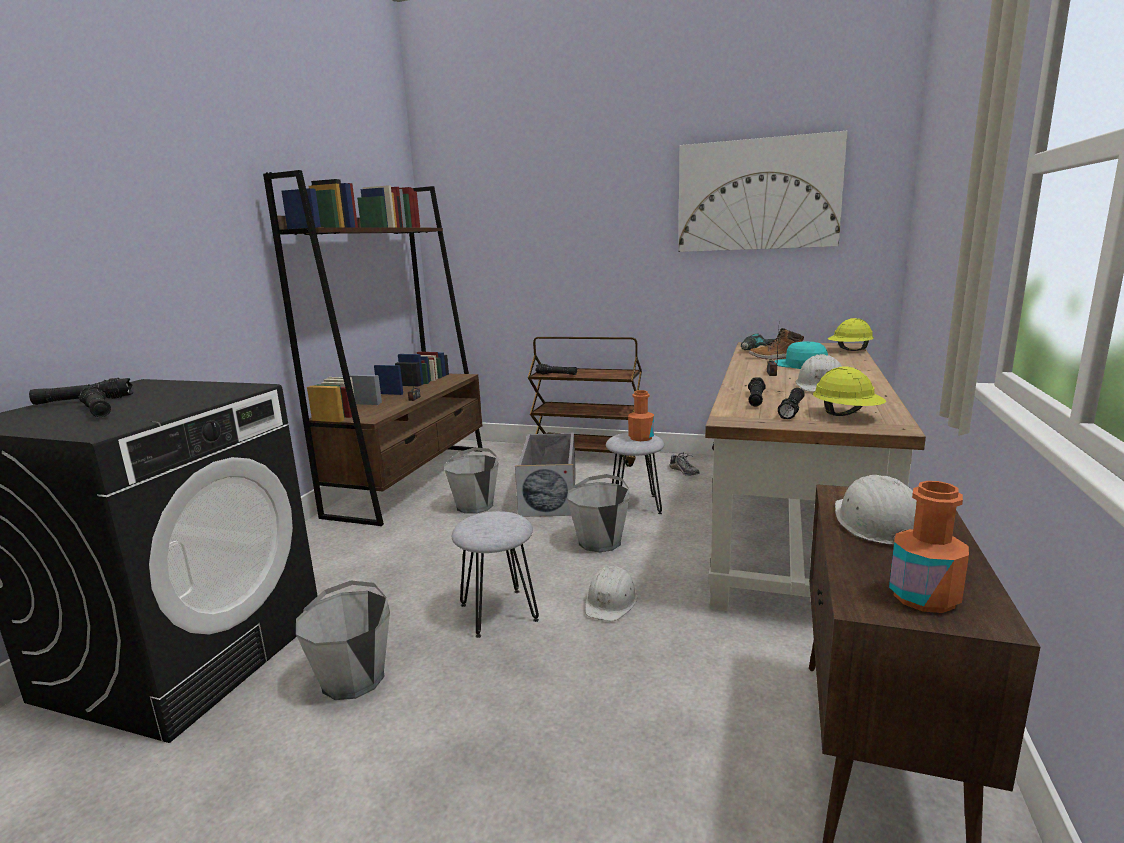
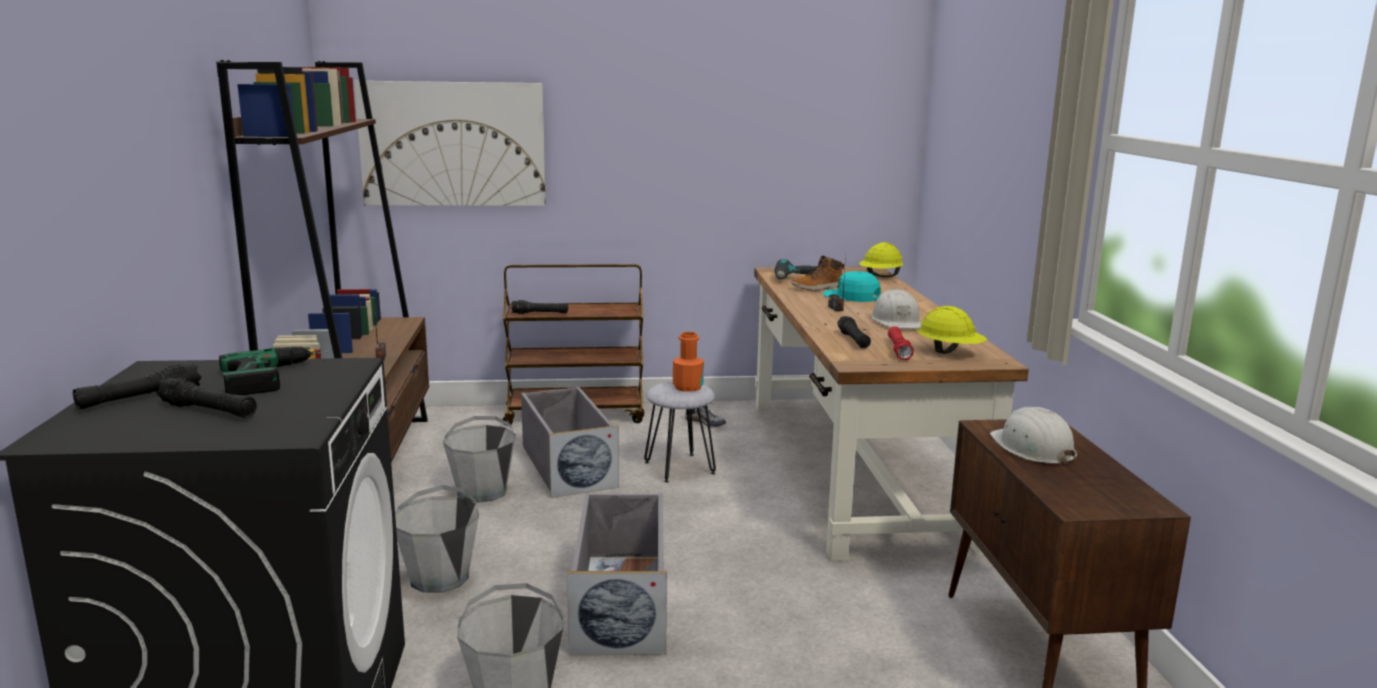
camera: 25 degrees left, 0 degrees up
(191, 392) = (280, 376): none -> power drill
(499, 612) = (620, 602): grey stool -> grey storage box
(600, 541) = (671, 512): grey bucket -> grey bucket (439, 577)
(611, 601) = (730, 571): white hard hat -> none
(758, 195) = (773, 101): picture -> picture (453, 144)
(792, 410) = (898, 350): black flashlight -> red flashlight
(923, 597) = (1105, 497): orange bottle -> none

